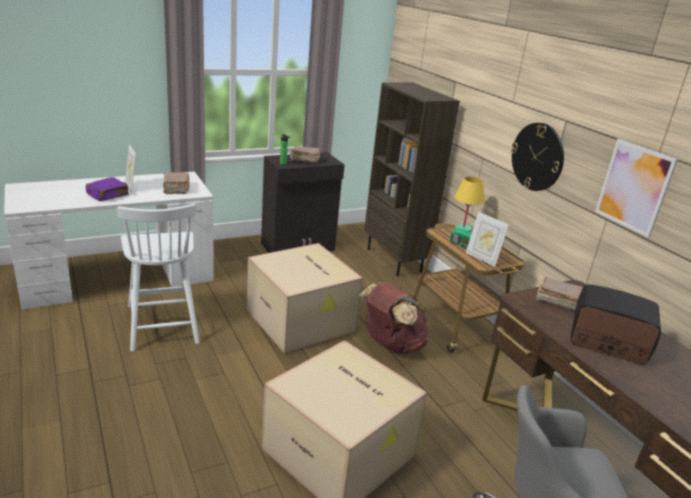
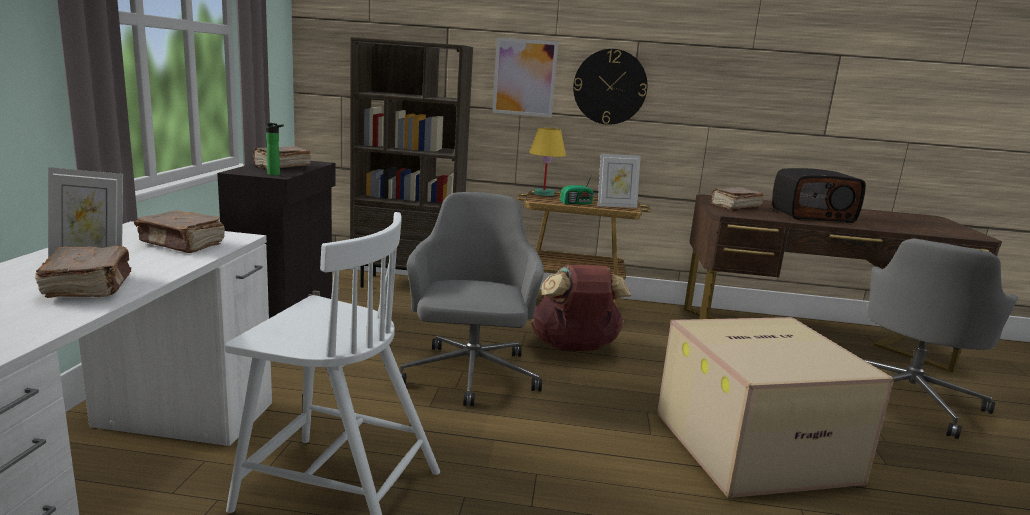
camera: 55 degrees left, 10 degrees down
(108, 195) = (90, 287): purple book -> brown book
(302, 321) = (470, 376): cardboard box -> grey office chair
(606, 342) = (812, 215): radio -> radio turned 150 degrees counterclockwise
(634, 187) = (736, 85): picture -> picture (524, 77)

